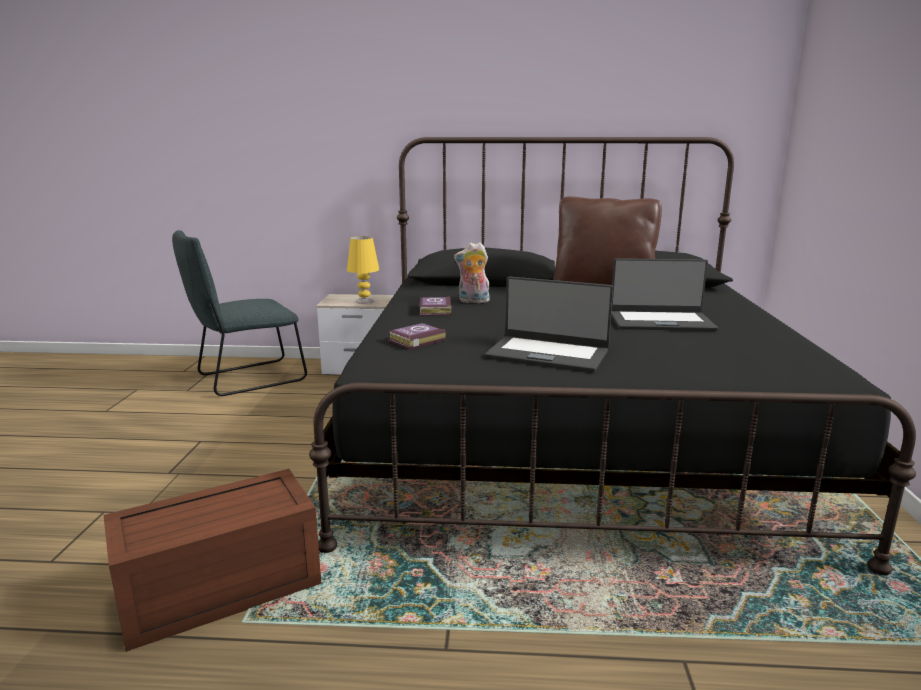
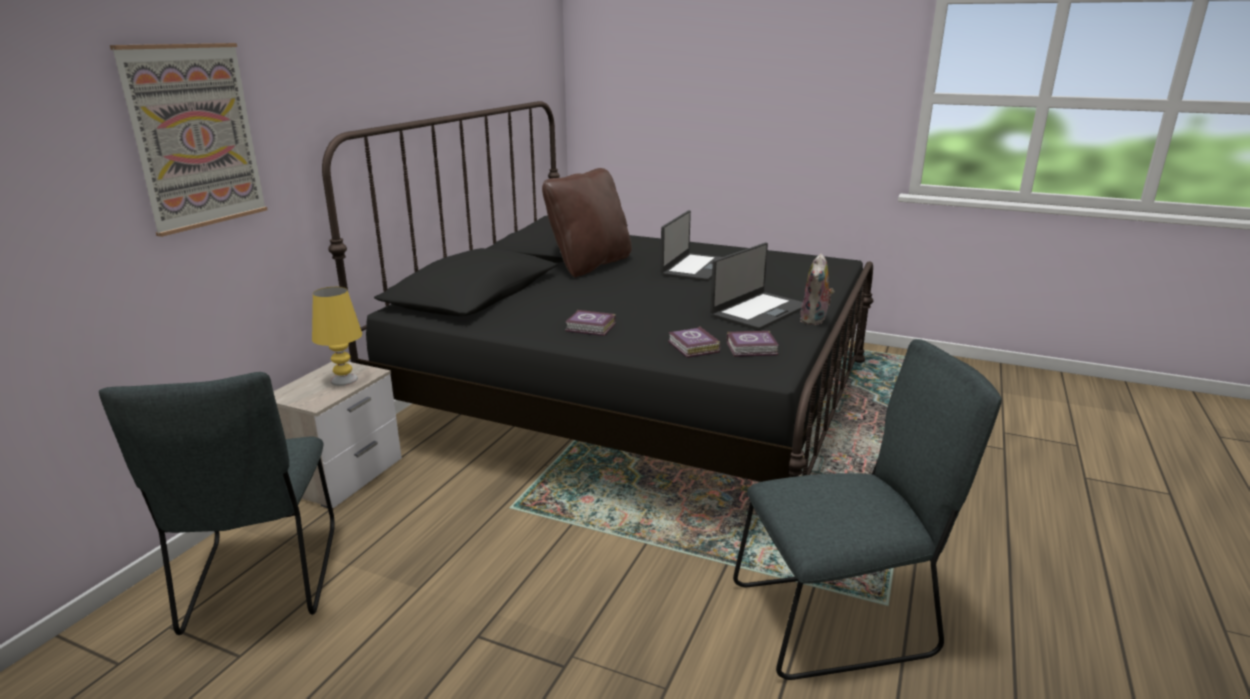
camera: 70 degrees left, 5 degrees up
(218, 591) = (841, 619): brown storage box -> grey chair
(316, 127) = (194, 136): none -> picture
(429, 359) = (753, 349): none -> book
(473, 301) = (569, 309): plush toy -> plush toy (815, 320)

